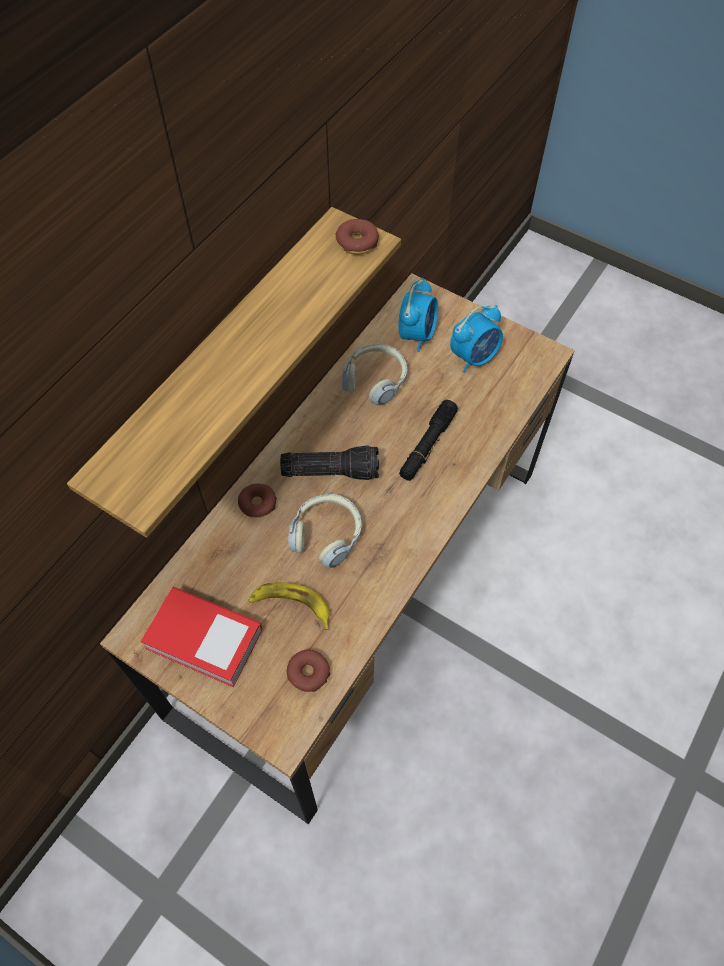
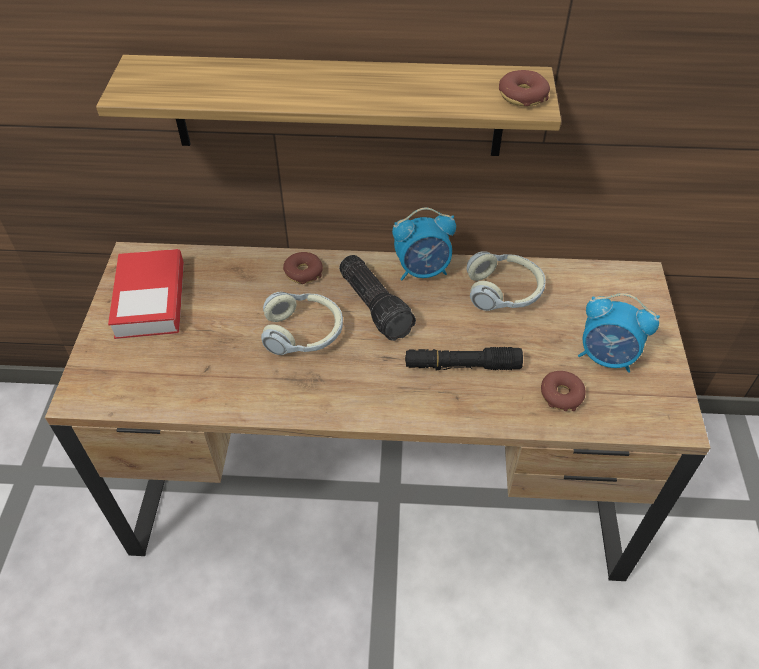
camera: 60 degrees right, 10 degrees down
(291, 606) = (214, 341): banana -> none
(308, 673) = (152, 384): donut -> donut (561, 395)
(417, 334) = (589, 299): alarm clock -> alarm clock (423, 271)

